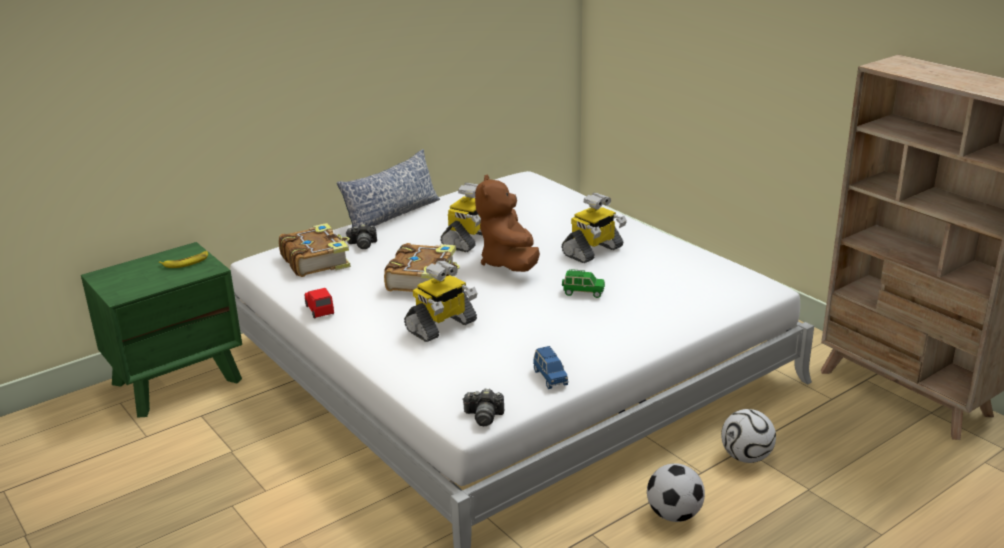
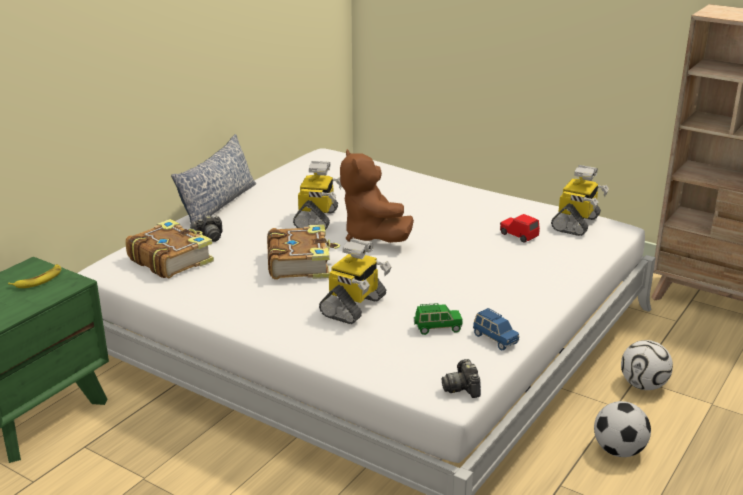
camera: 20 degrees left, 0 degrees up
(319, 310) = (212, 309): red toy car -> red toy car (518, 235)
(484, 416) = (462, 388): camera -> camera turned 90 degrees clockwise
(583, 292) = (463, 254): green toy car -> green toy car (437, 328)
(593, 251) = (441, 215): toy robot -> toy robot (576, 223)

